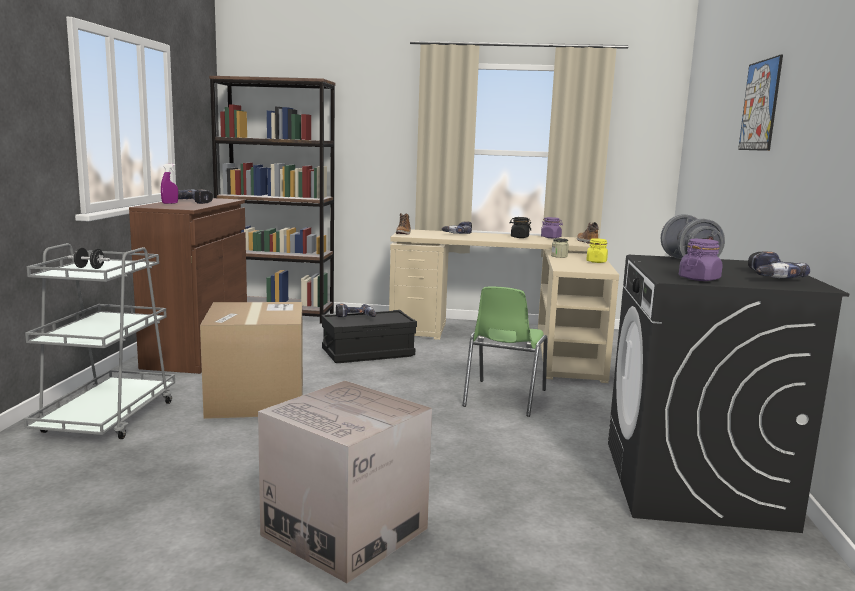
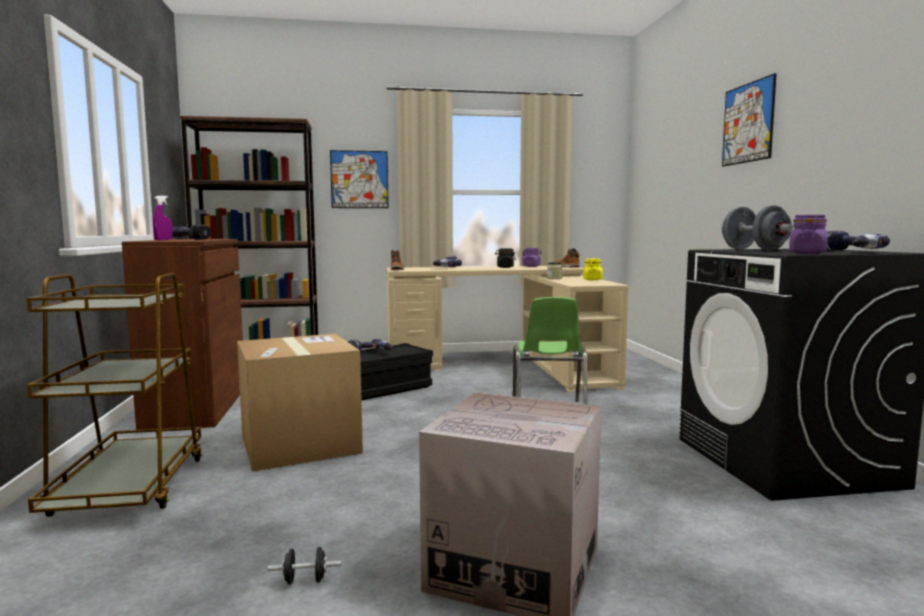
camera: 15 degrees left, 5 degrees down
(89, 268) = (104, 301): black dumbbell -> black dumbbell (305, 580)
(108, 418) = (130, 487): grey cart -> brown cart
(381, 136) = (359, 179): none -> picture

